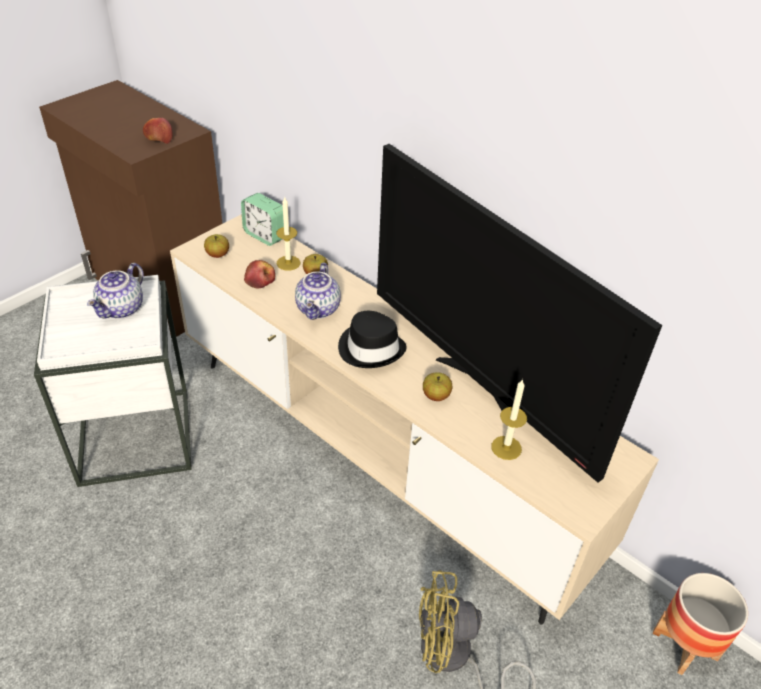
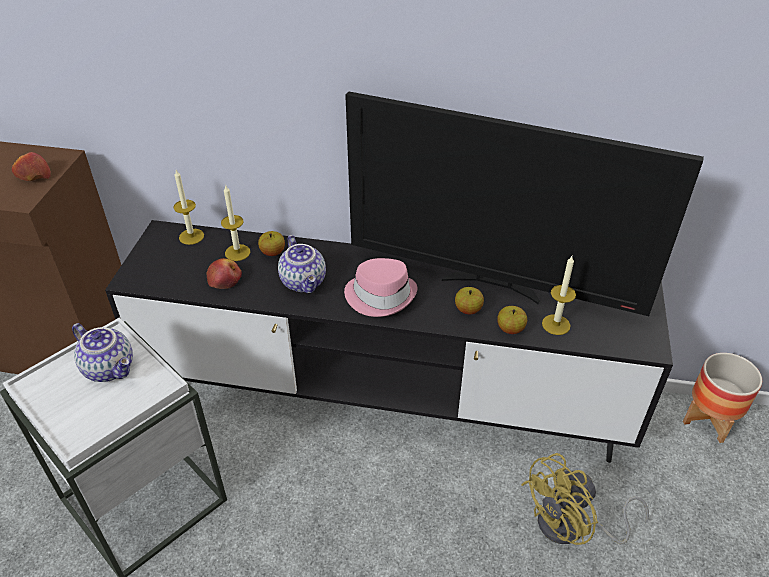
camera: 30 degrees left, 0 degrees up
(122, 309) = (110, 368): teapot -> teapot turned 45 degrees counterclockwise
(217, 255) = (160, 273): apple -> apple (510, 329)
(265, 235) = (191, 236): alarm clock -> candle
(371, 348) = (380, 295): black hat -> pink hat
(376, 456) = (384, 398): beige tv stand -> black tv stand

